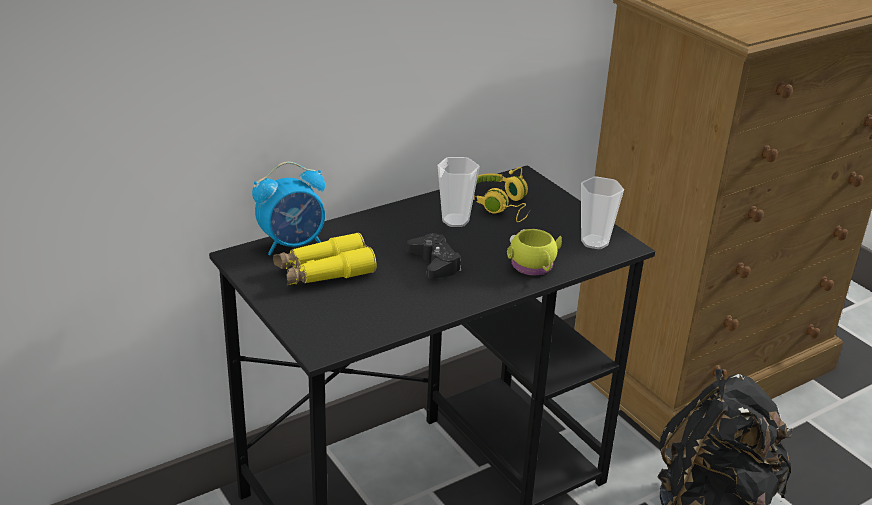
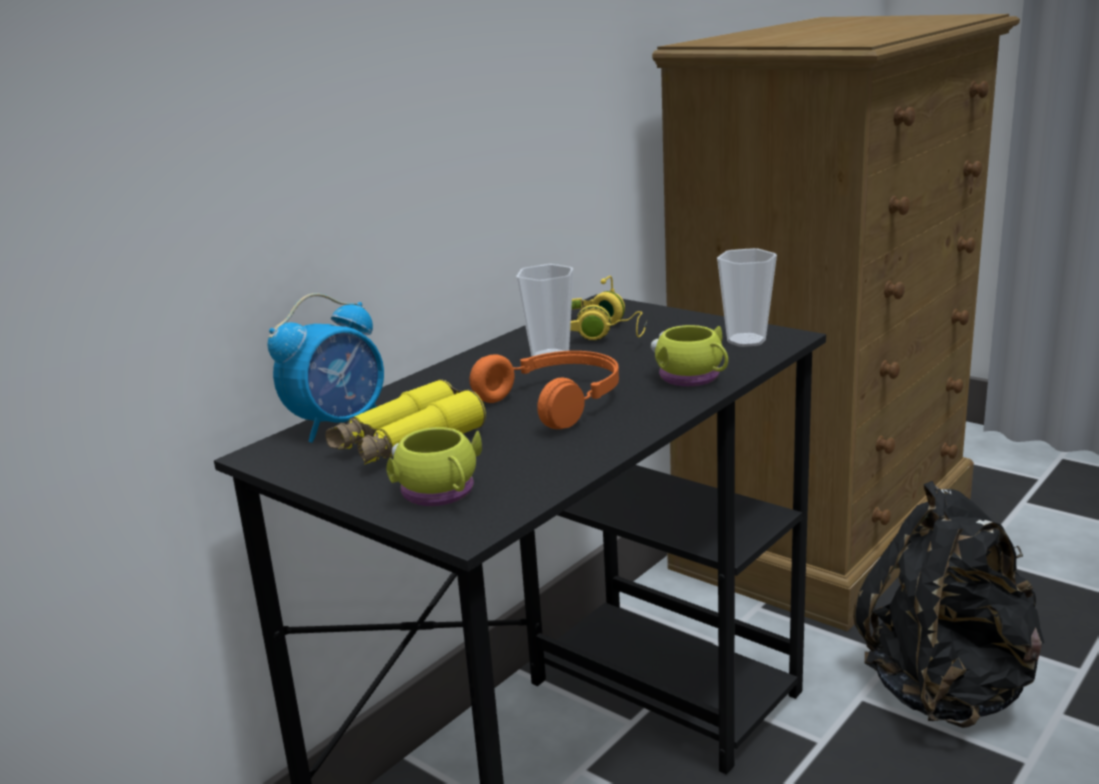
camera: 15 degrees left, 10 degrees down
(321, 319) = (441, 494): none -> yellow mug
(434, 263) = (558, 401): black game controller -> orange headphones

